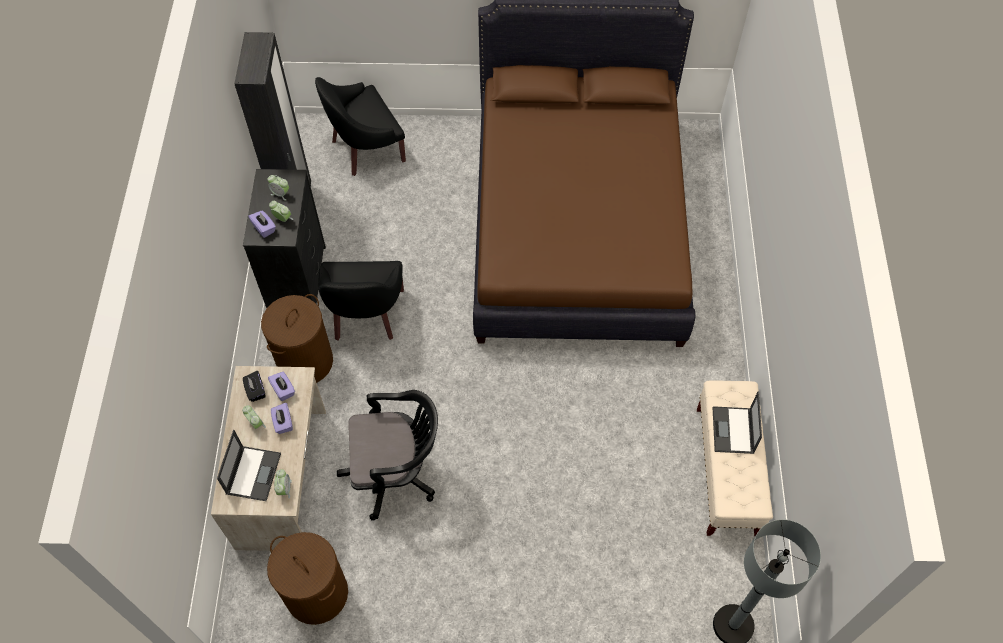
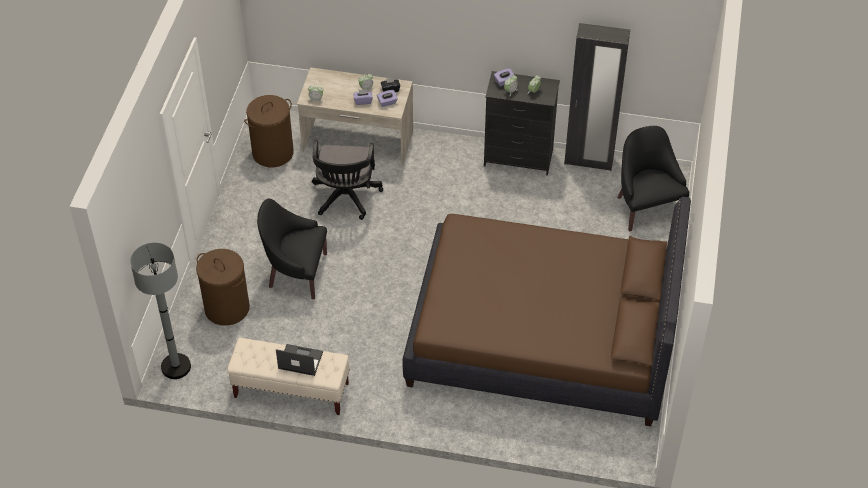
camera: 100 degrees right, 10 degrees down
(253, 473) = (331, 86): laptop -> none
(305, 362) = (446, 157): brown laundry basket -> brown laundry basket (226, 308)
(365, 315) = (479, 193): black armchair -> black armchair (296, 272)

